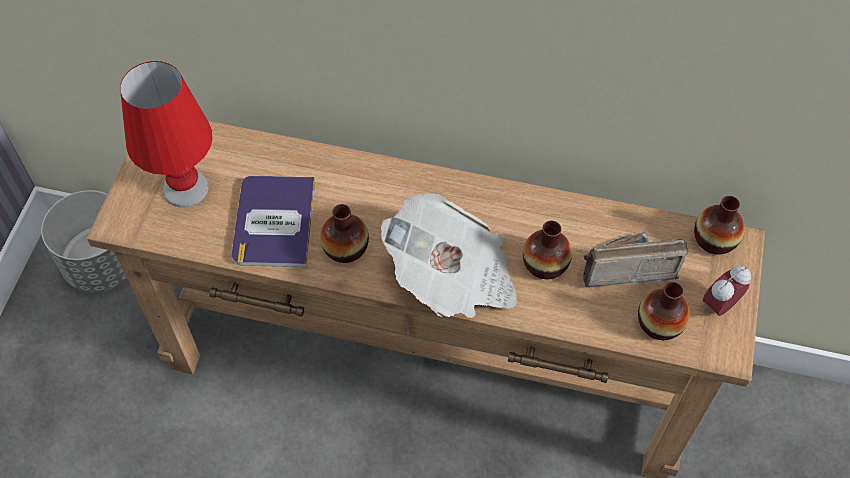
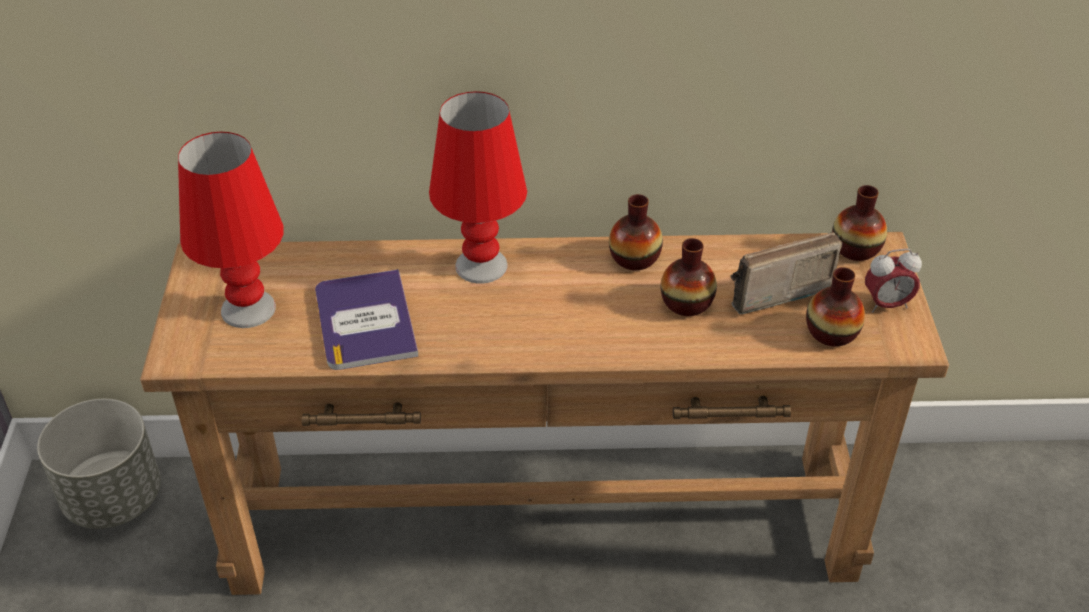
camera: 15 degrees left, 15 degrees down
(345, 248) = (457, 330): vase -> vase (634, 258)
(384, 186) = (480, 266): none -> red table lamp
(452, 278) = (589, 335): newspaper -> none
(719, 305) = (886, 304): alarm clock -> alarm clock turned 135 degrees counterclockwise

